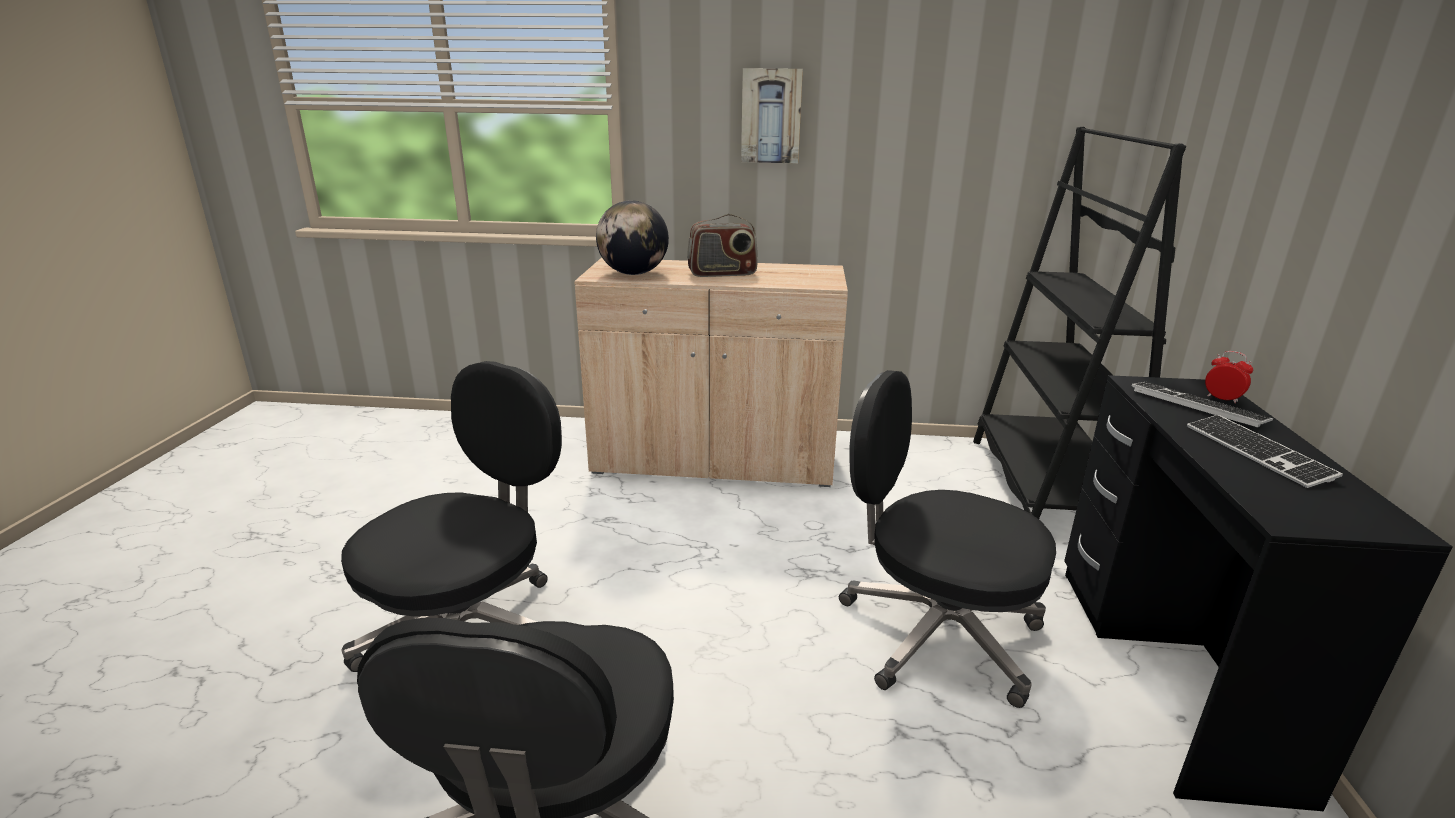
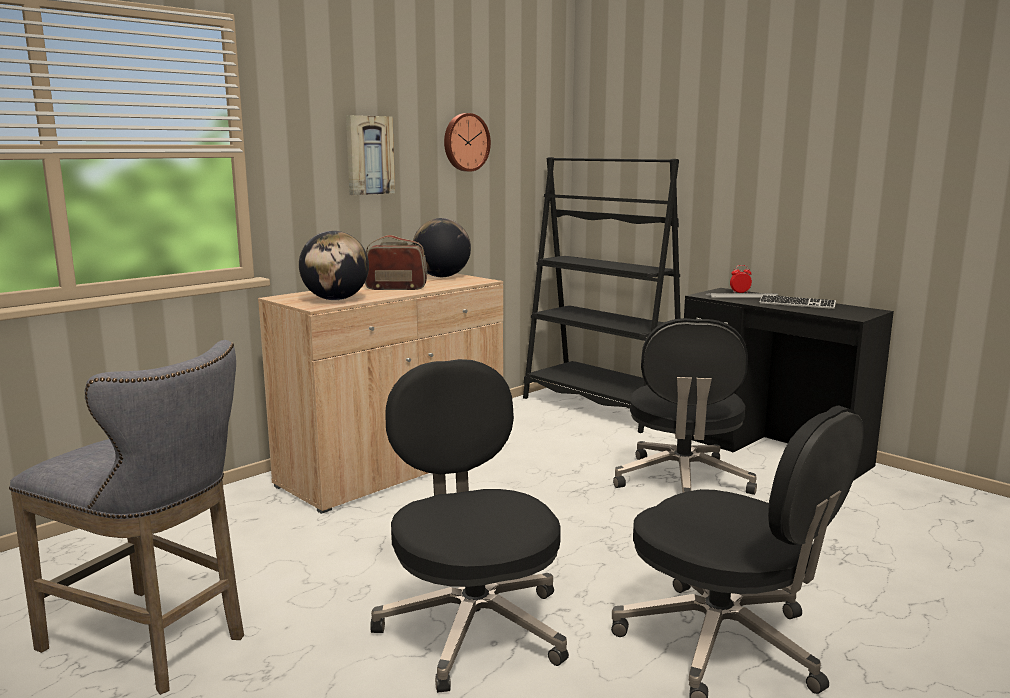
camera: 50 degrees left, 10 degrees down
(348, 513) = (153, 644): none -> grey stool
(722, 273) = (396, 288): radio -> radio turned 120 degrees counterclockwise
(810, 271) = (442, 277): none -> globe
(924, 102) = (465, 142): none -> wall clock
(935, 633) = (682, 483): black office chair -> black office chair turned 60 degrees counterclockwise

